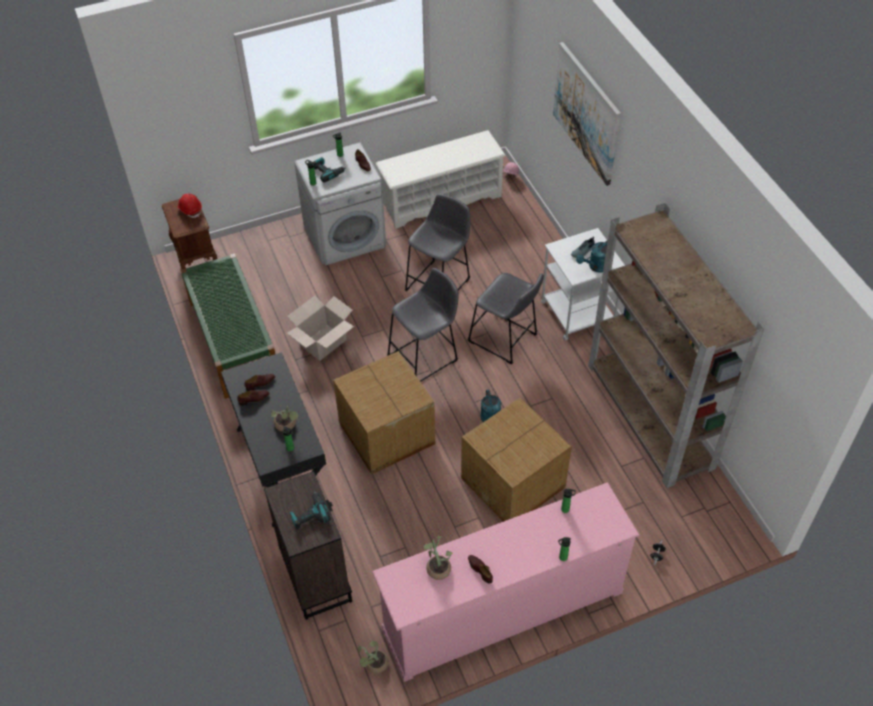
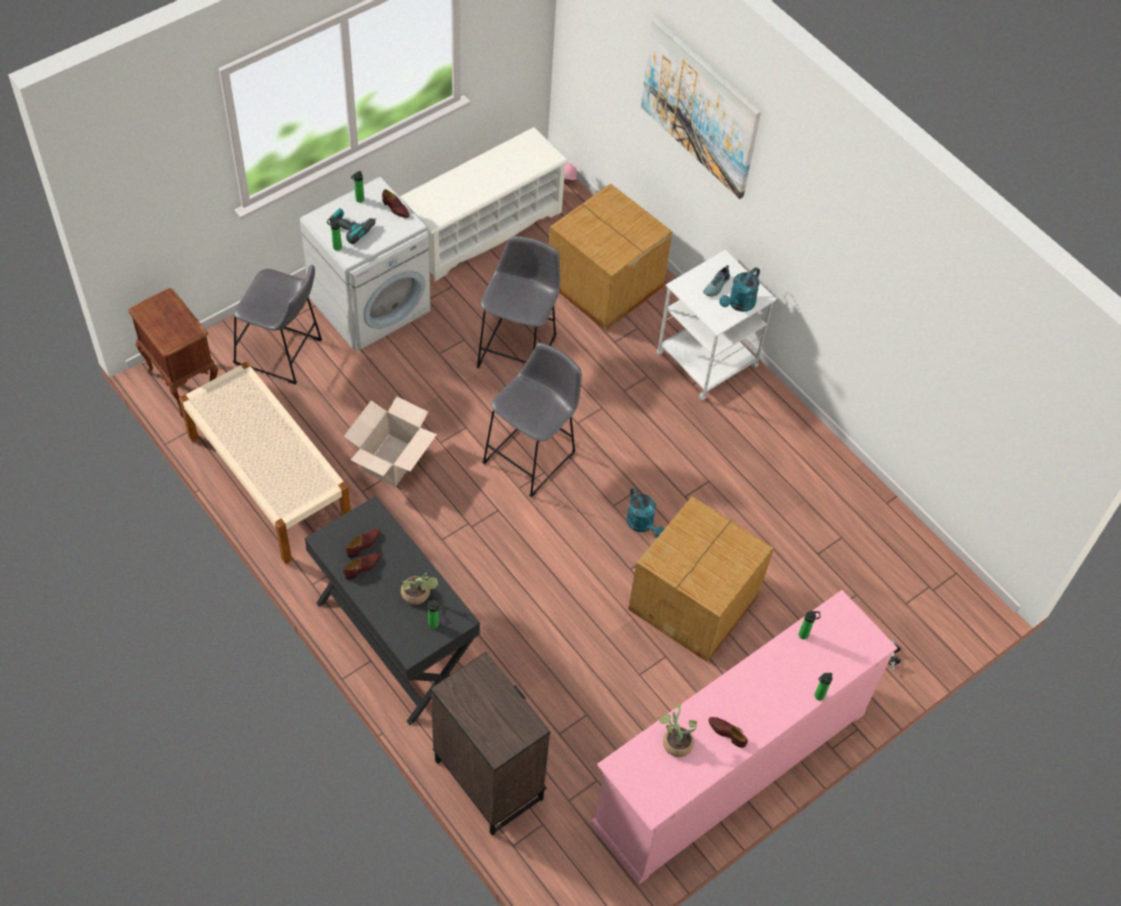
camera: 20 degrees left, 5 degrees up
(190, 209) = (172, 311): red hard hat -> none
(233, 340) = (268, 480): green bench -> beige bench
(309, 514) = (500, 709): power drill -> none
(374, 664) = (595, 872): potted plant -> none
(386, 434) = (515, 571): cardboard box -> cardboard box (605, 285)
(505, 340) = (627, 413): grey stool -> grey stool (282, 354)
(649, 416) = (833, 481): brown bookcase -> none

